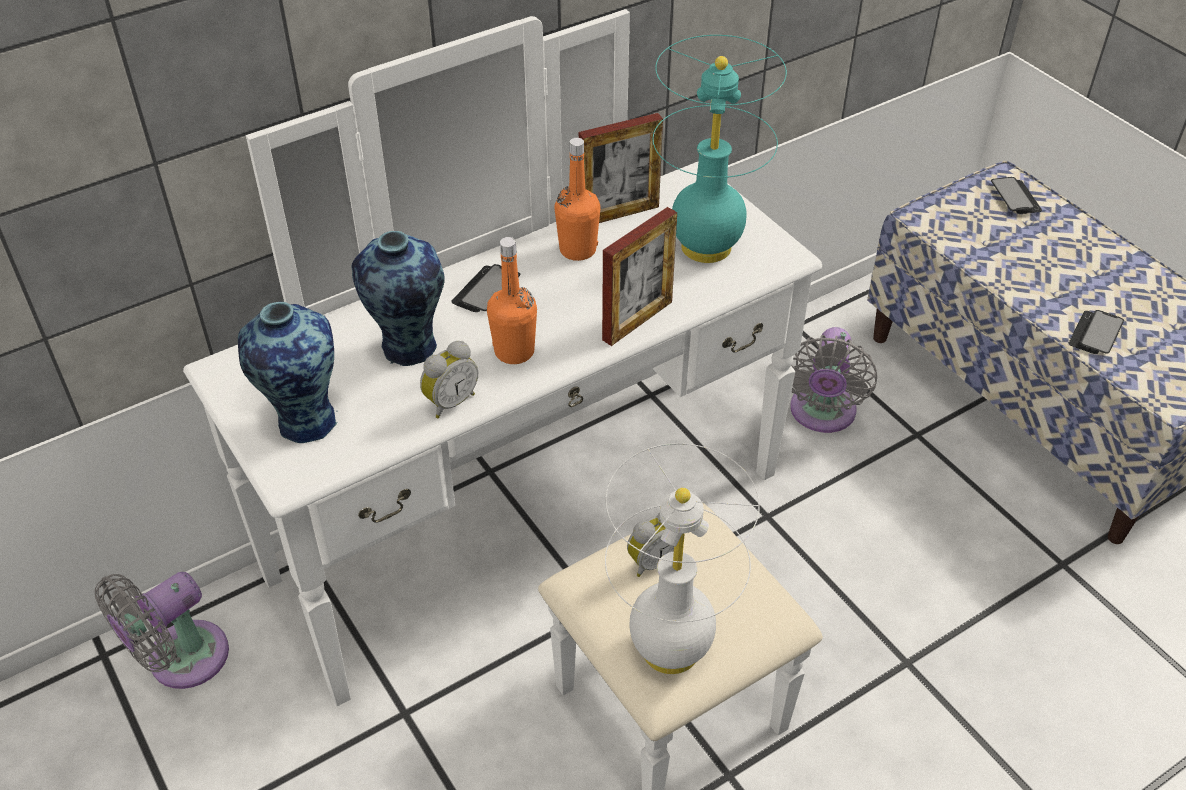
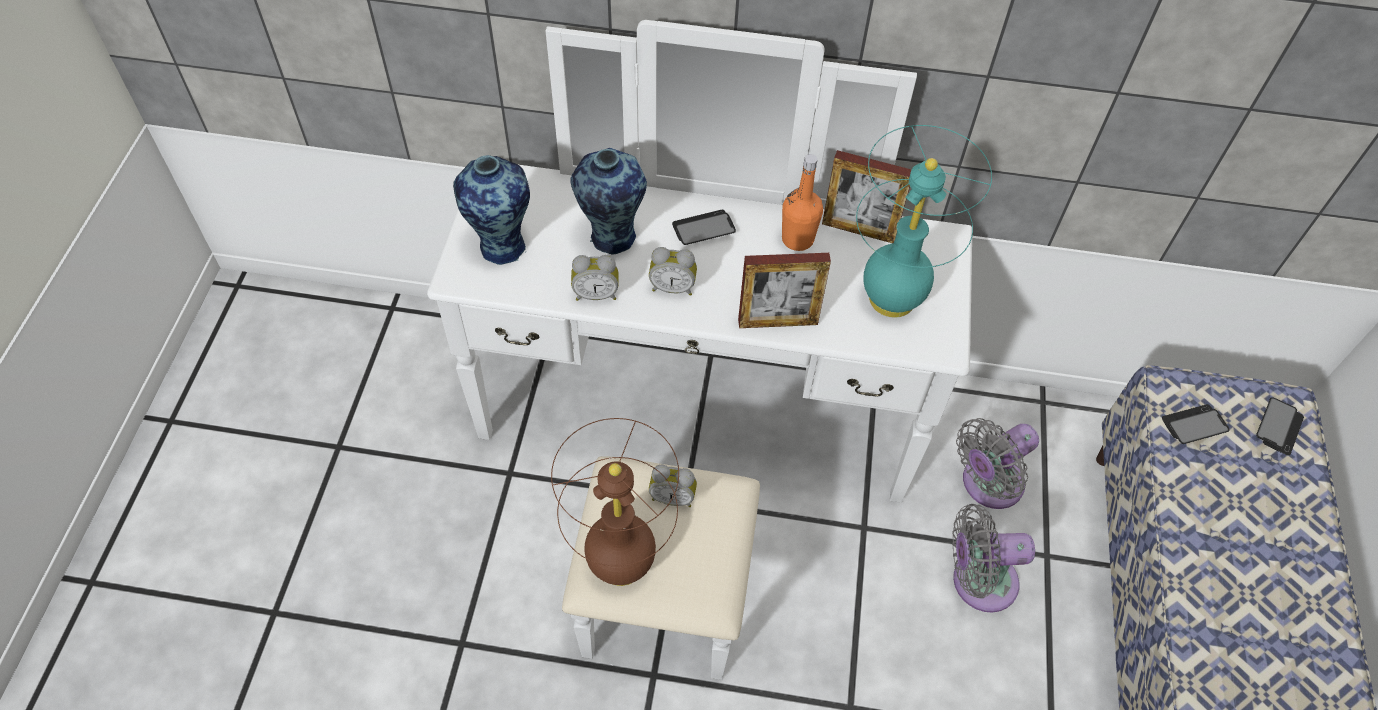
camera: 40 degrees right, 10 degrees up
(180, 660) = (426, 342): grey fan -> grey fan (977, 581)
(514, 351) = (672, 287): orange bottle -> alarm clock
(669, 649) = (620, 563): white table lamp -> brown table lamp
(1095, 334) = (1203, 590): phone -> phone (1194, 425)

